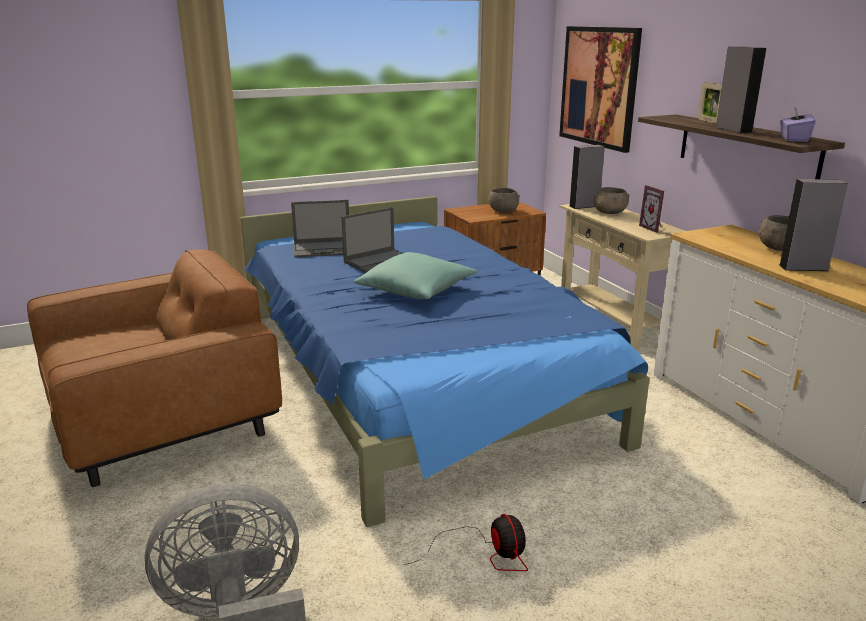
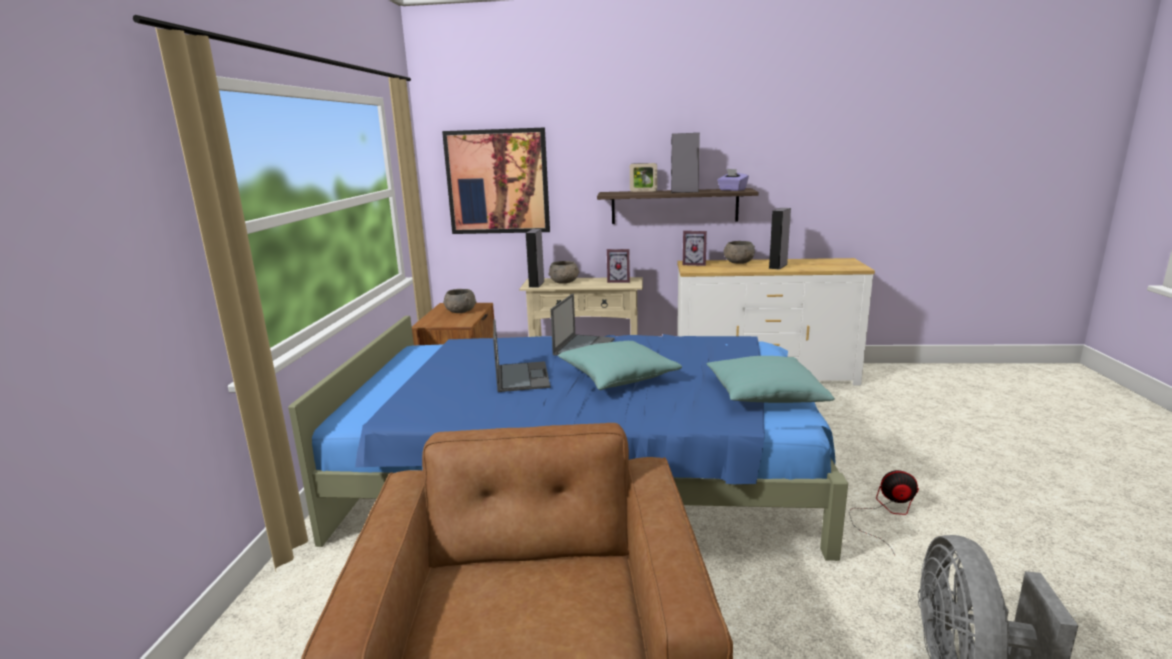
camera: 60 degrees left, 5 degrees down
(324, 249) = (434, 395): laptop -> laptop (584, 346)
(441, 354) = (764, 395): none -> turquoise pillow
(727, 232) = (694, 264): none -> picture frame

